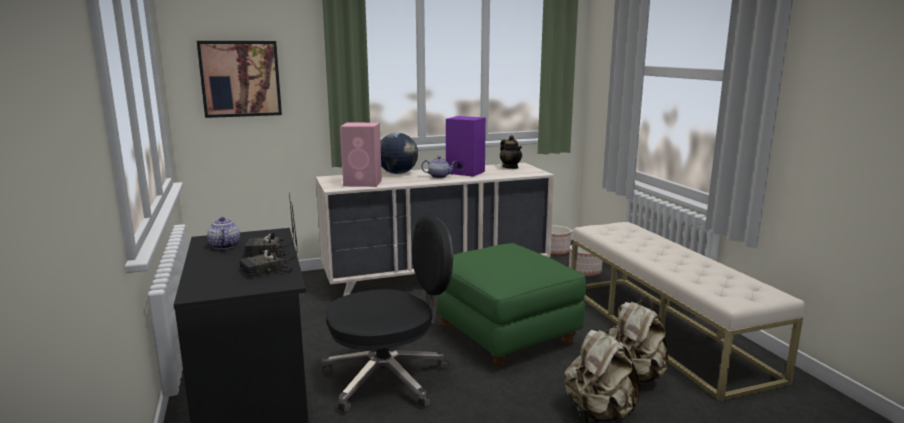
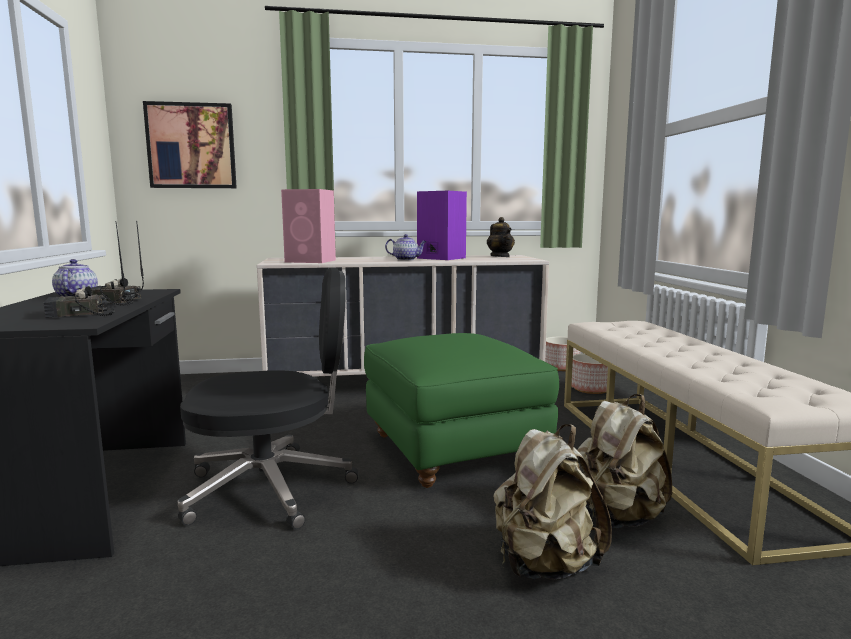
camera: 10 degrees right, 5 degrees down
(398, 173) = (362, 257): globe -> none

